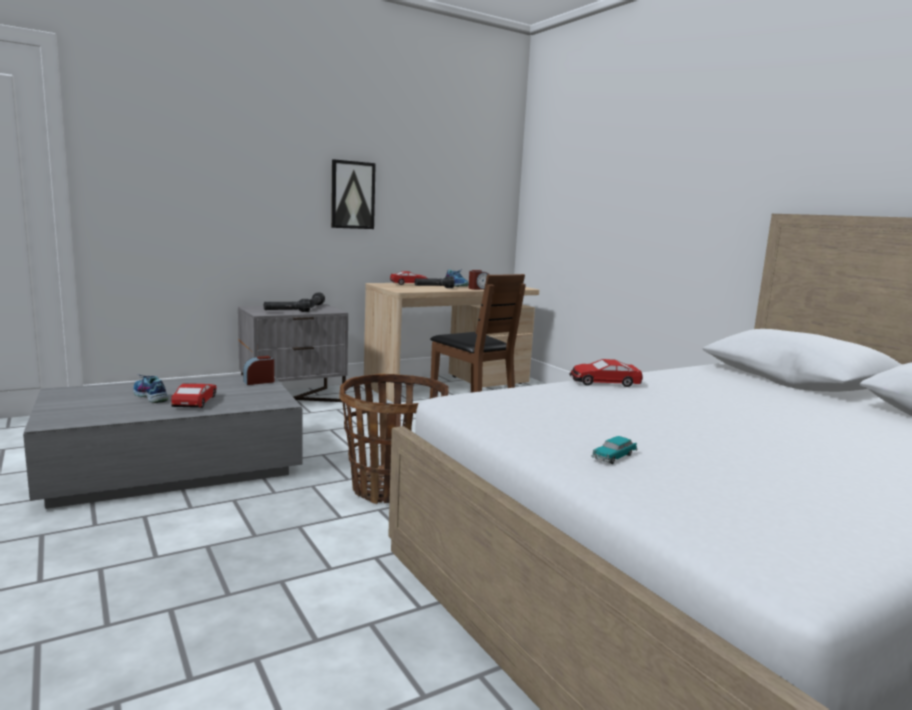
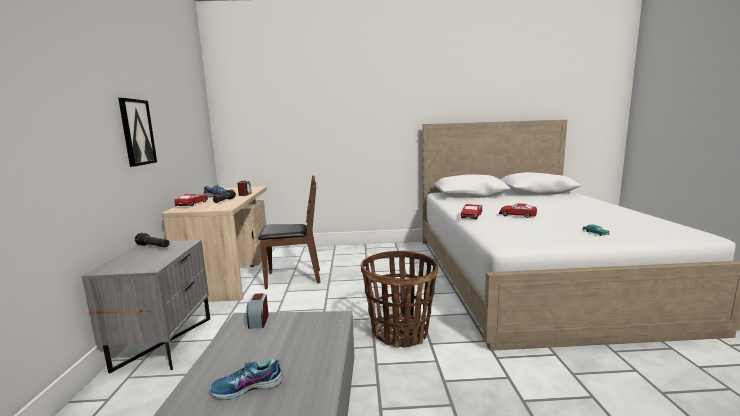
camera: 60 degrees left, 0 degrees up
(195, 402) = (296, 359): toy car -> toy car (517, 215)
(286, 312) = (161, 258): black flashlight -> none

